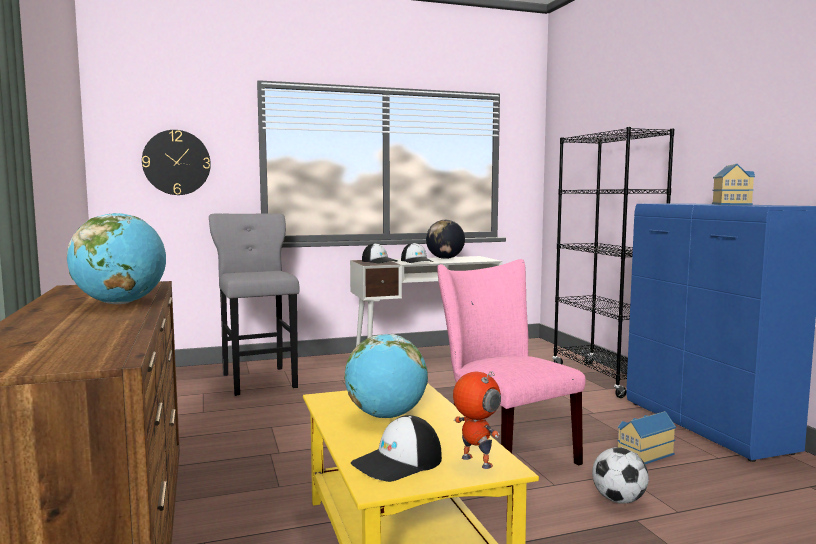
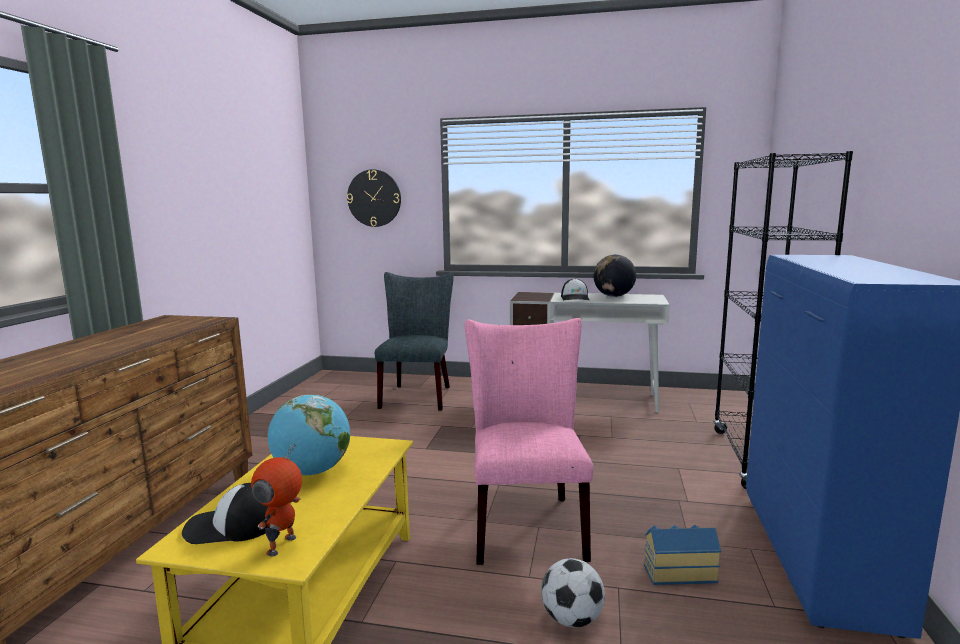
camera: 30 degrees right, 5 degrees up
(121, 303) = (130, 342): globe -> none
(258, 380) = (417, 395): grey stool -> grey chair
(379, 261) = (539, 295): cap -> none
(475, 462) = (283, 546): toy robot -> toy robot turned 150 degrees counterclockwise
(732, 204) = (862, 268): toy house -> none

